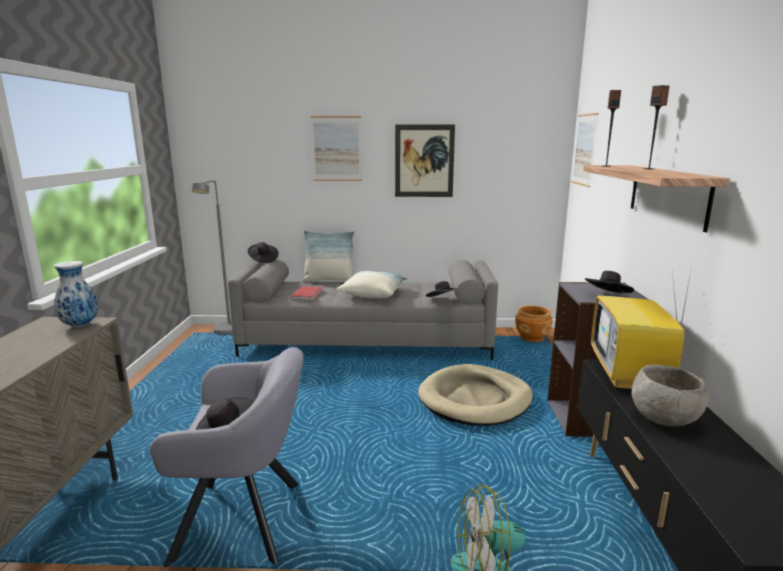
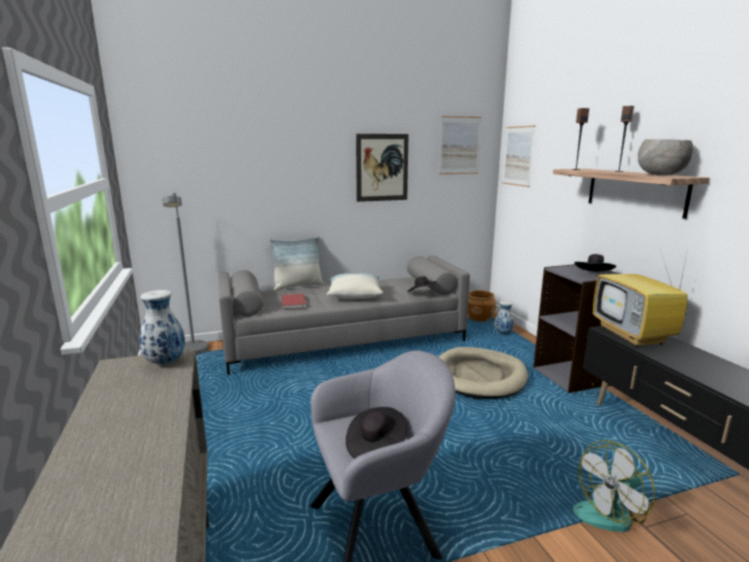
camera: 20 degrees left, 0 degrees up
(263, 260) = (232, 272): black hat -> none
(336, 149) = (300, 157): picture -> picture (459, 145)
(546, 358) = (503, 333): none -> vase
(664, 420) = (689, 364): grey bowl -> grey bowl (661, 175)

